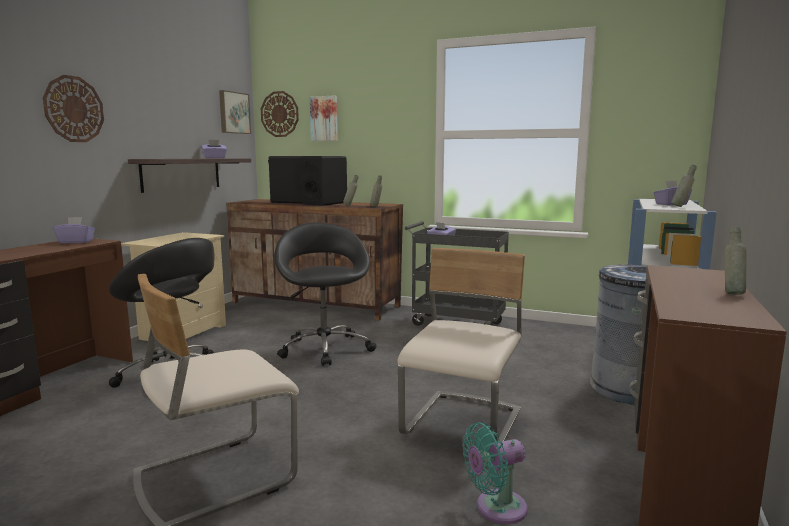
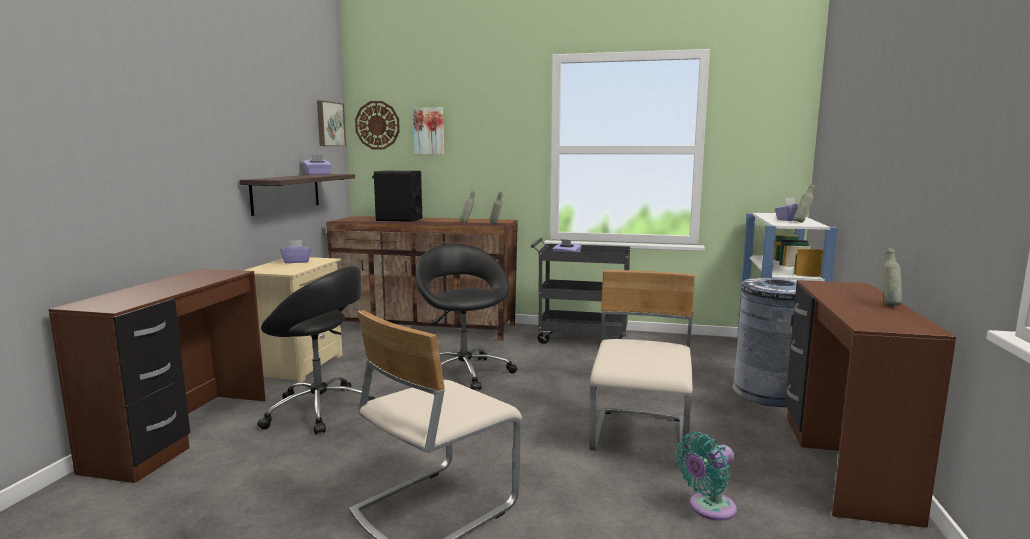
camera: 10 degrees left, 0 degrees up
(74, 109) = (191, 128): wall clock -> none
(76, 242) = (206, 274): purple tissue box -> purple tissue box (297, 261)
(325, 203) = (436, 221): black speaker -> none

